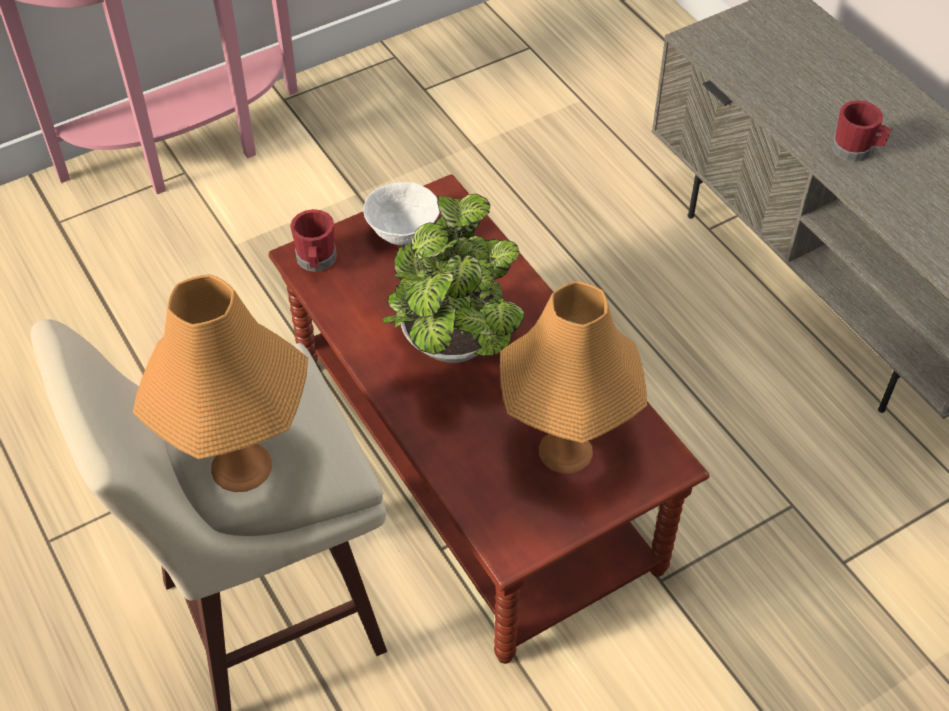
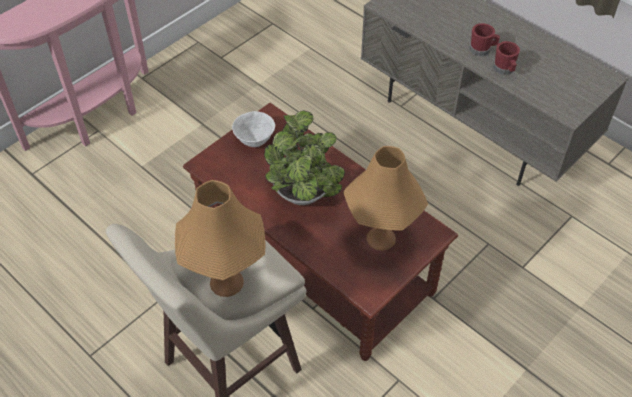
camera: 15 degrees left, 0 degrees up
(316, 261) = (212, 165): red mug -> red mug (504, 69)

